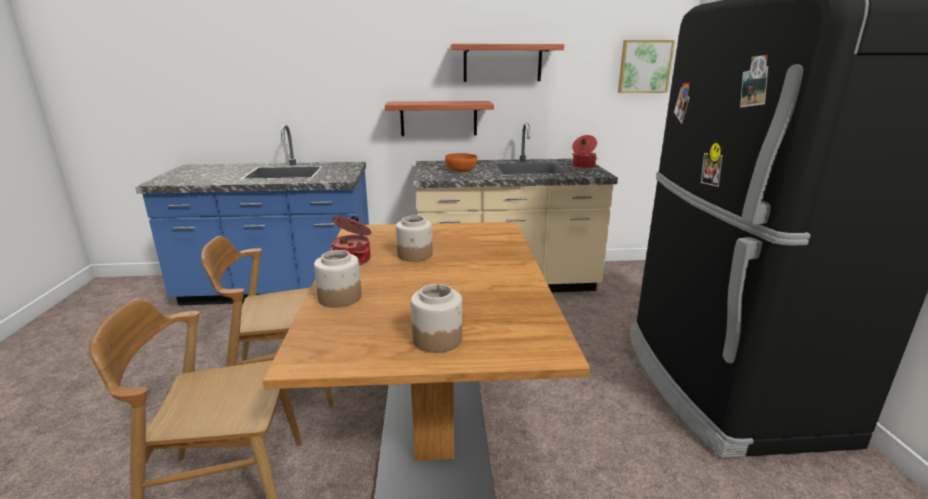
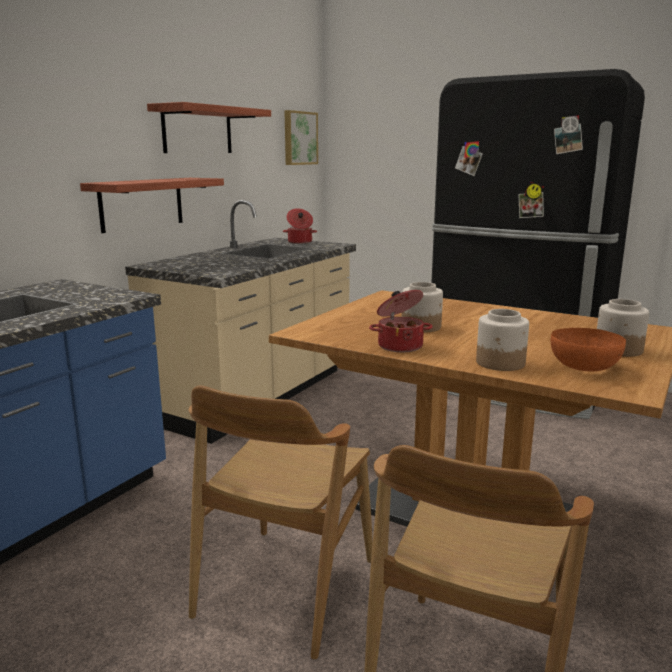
camera: 55 degrees left, 5 degrees down
(460, 170) = (219, 263): orange bowl -> orange bowl (583, 367)

